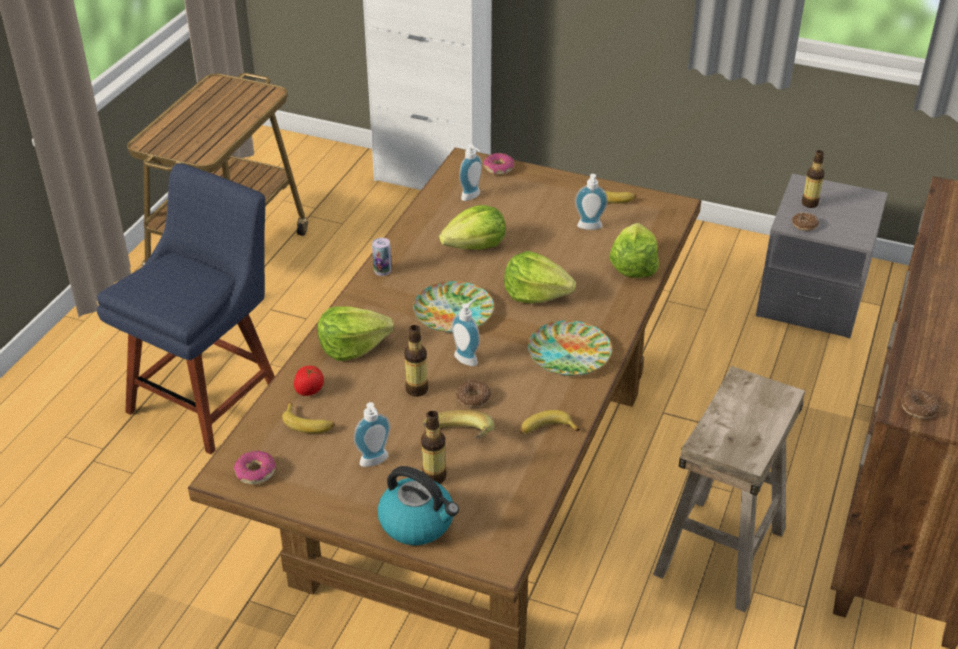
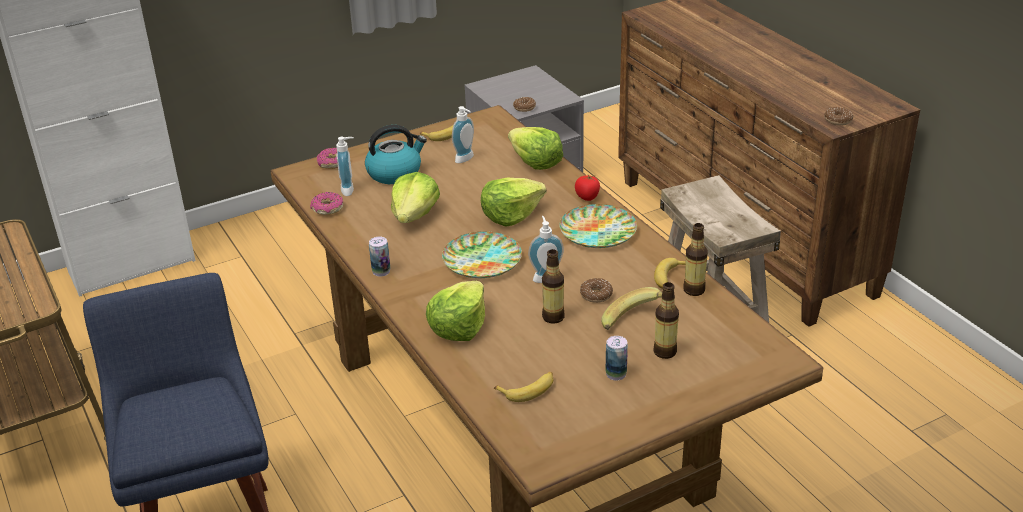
camera: 50 degrees left, 5 degrees down
(255, 472) = (556, 444): donut -> donut (327, 209)
(309, 390) = (486, 372): tomato -> tomato (587, 197)
(375, 462) = (616, 374): soap dispenser -> can
(418, 523) = (708, 381): kettle -> kettle (395, 173)
(809, 203) = (505, 95): bottle -> bottle (694, 290)

